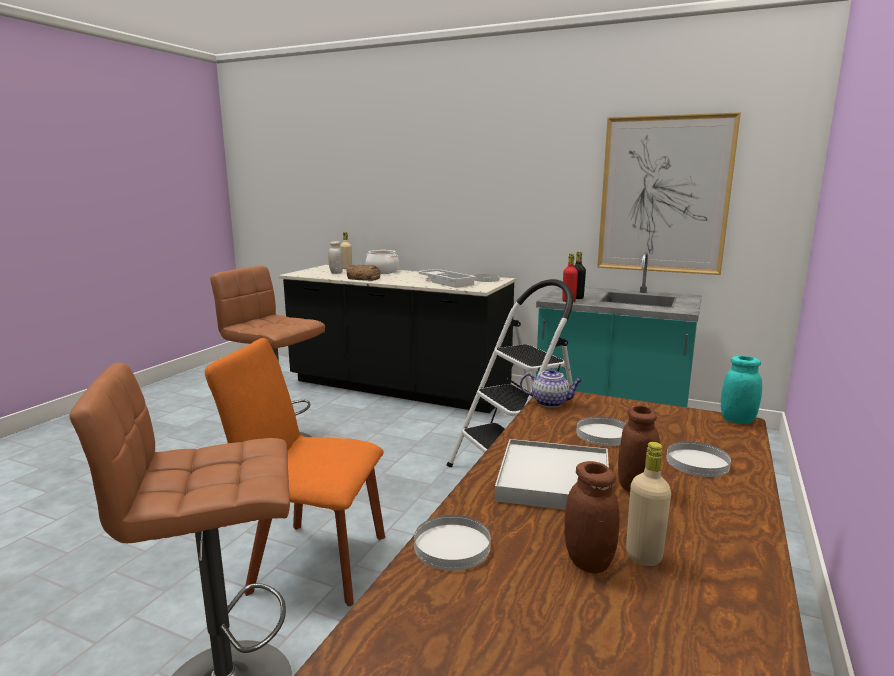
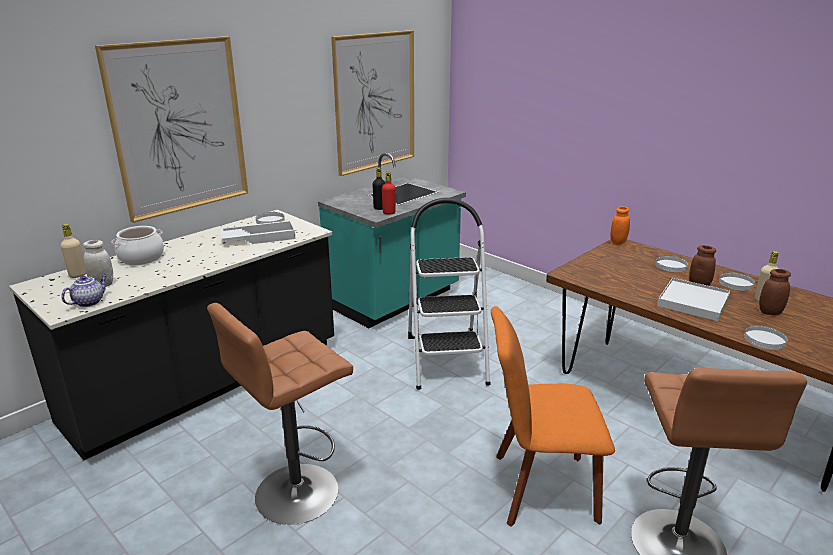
camera: 70 degrees left, 10 degrees up
(312, 561) = (538, 488): orange chair -> orange chair turned 60 degrees clockwise
(363, 278) = (171, 273): bread -> none
(443, 186) = (179, 127): none -> picture
(550, 402) = (579, 278): teapot -> teapot (89, 302)
(603, 434) = (633, 276): white plate -> white plate (736, 283)
(737, 420) = (618, 242): turquoise jar -> orange jar

